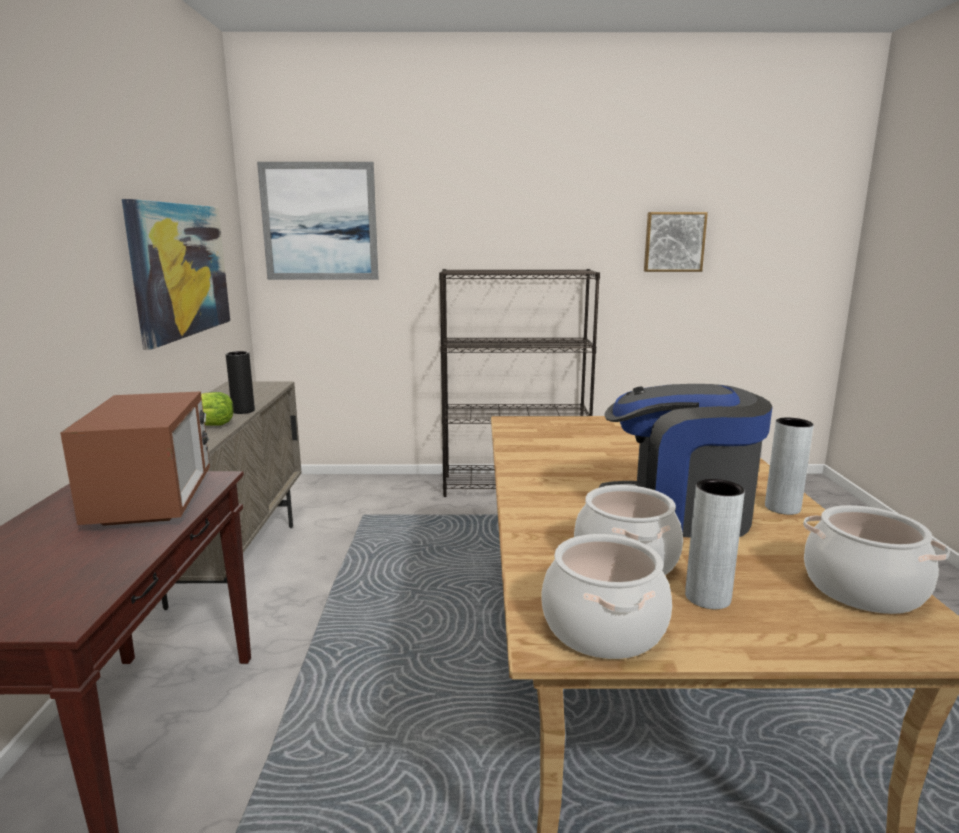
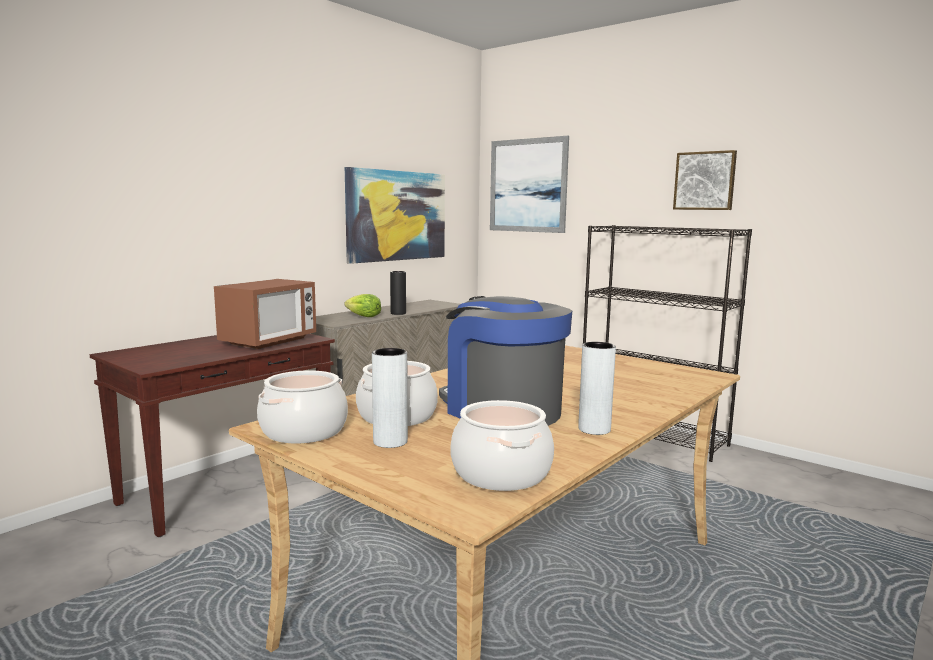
camera: 40 degrees right, 5 degrees down
(674, 242) = (858, 202): picture -> picture (705, 181)

